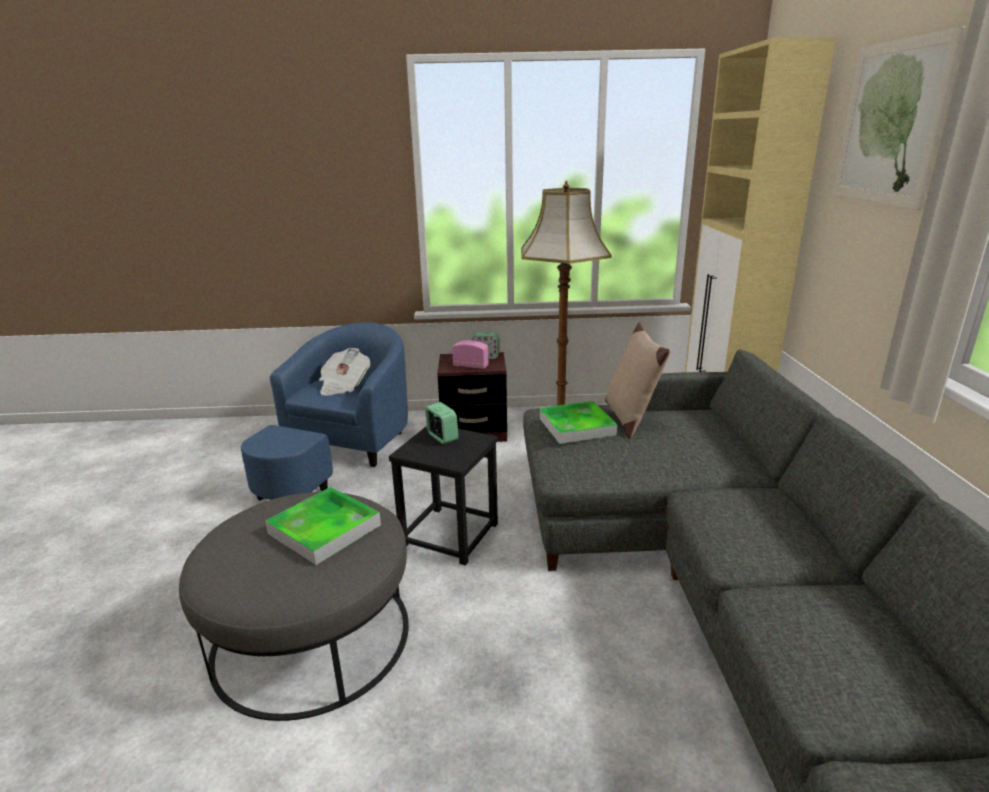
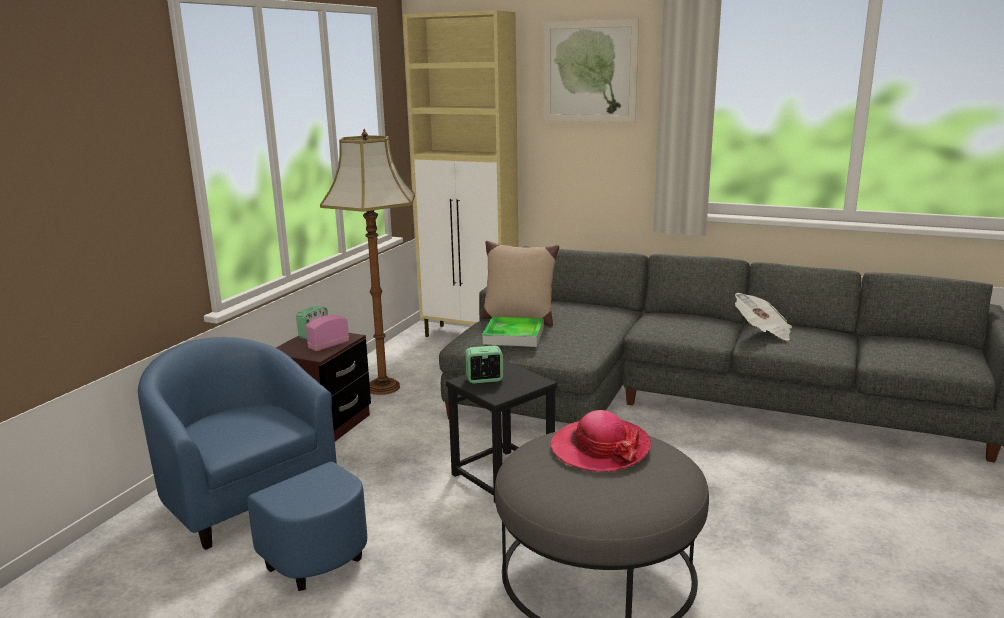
camera: 65 degrees left, 5 degrees down
(324, 529) = (599, 448): tray -> hat
(344, 386) = (233, 425): newspaper -> newspaper (762, 331)

